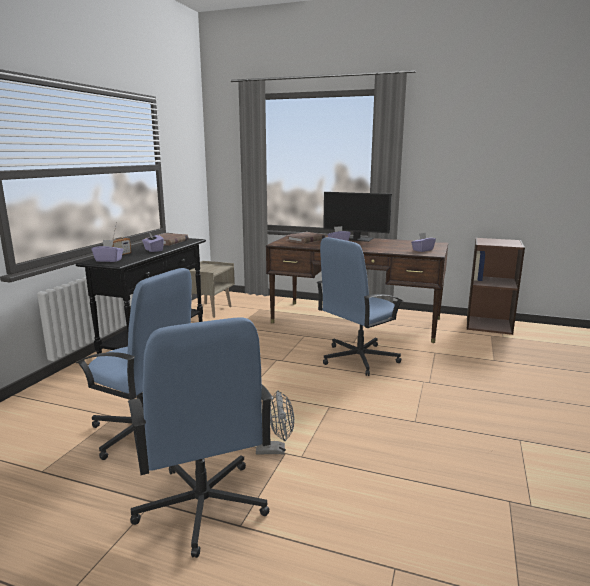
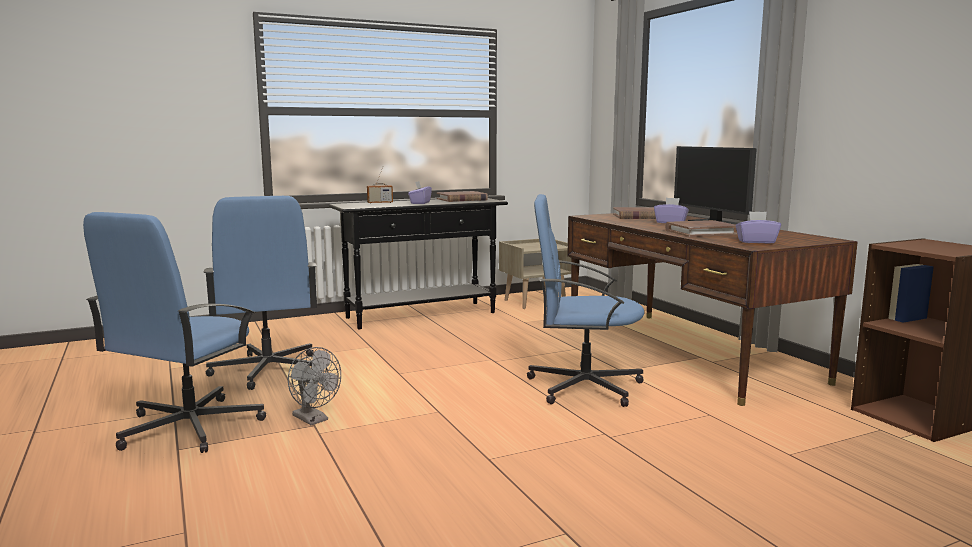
camera: 45 degrees right, 5 degrees down
(109, 260) = (356, 204): purple tissue box -> none
(379, 247) = (701, 232): none -> brown book

